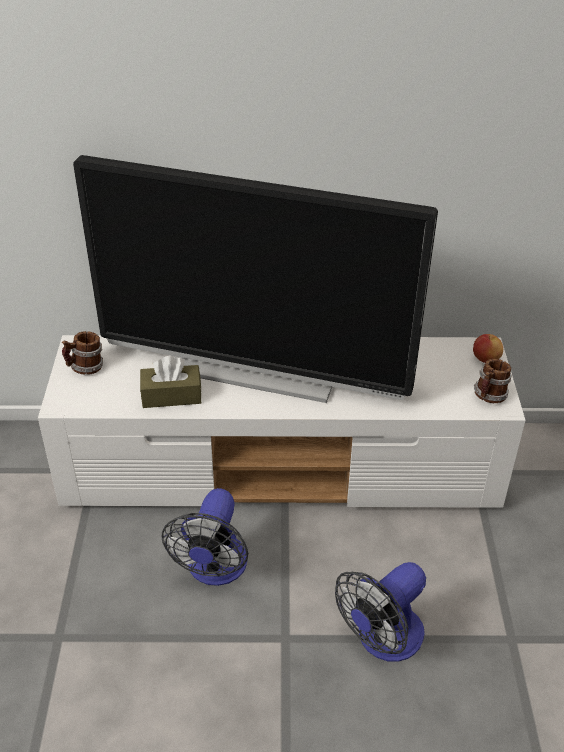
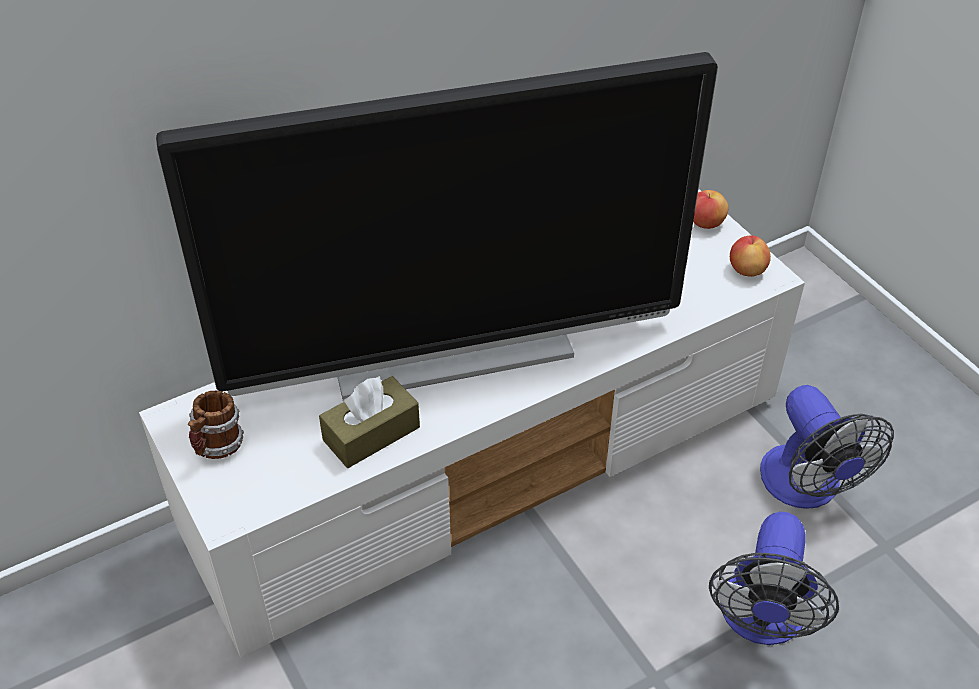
camera: 30 degrees left, 5 degrees up
(214, 570) = (508, 637): fan -> fan (807, 488)
(489, 397) = (746, 270): mug -> apple

